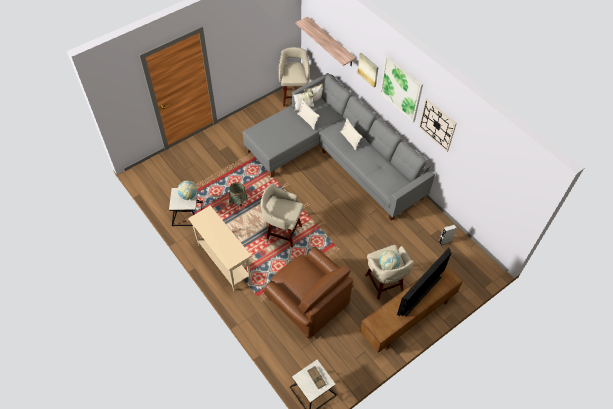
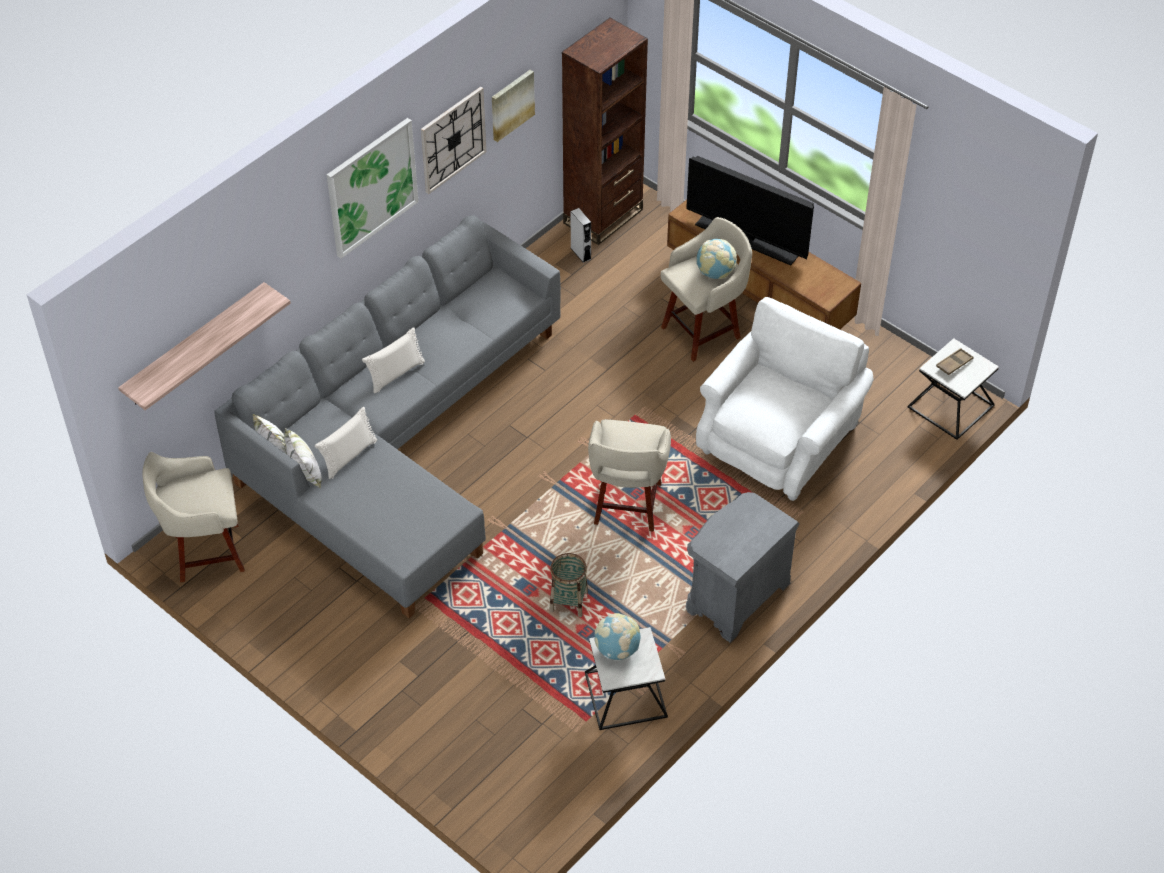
camera: 100 degrees left, 5 degrees down
(223, 262) = (733, 595): beige console table -> grey nightstand
(307, 301) = (779, 440): brown armchair -> white armchair
(368, 69) = (297, 260): picture -> picture (511, 104)
(471, 256) = (603, 216): none -> brown bookcase

